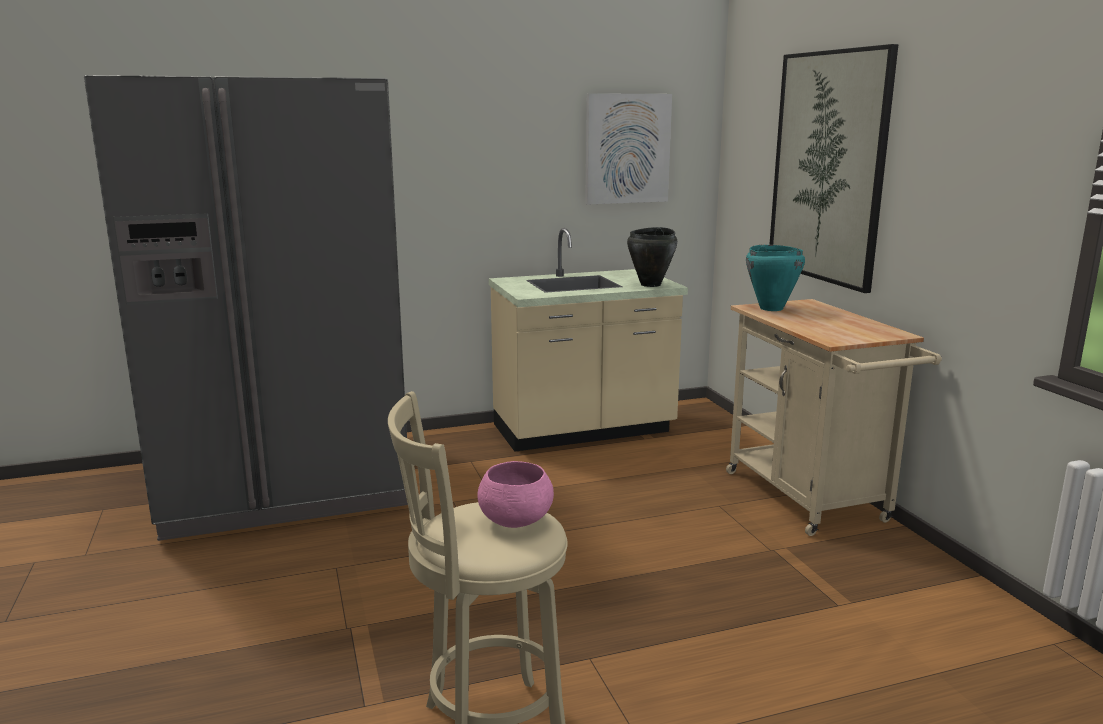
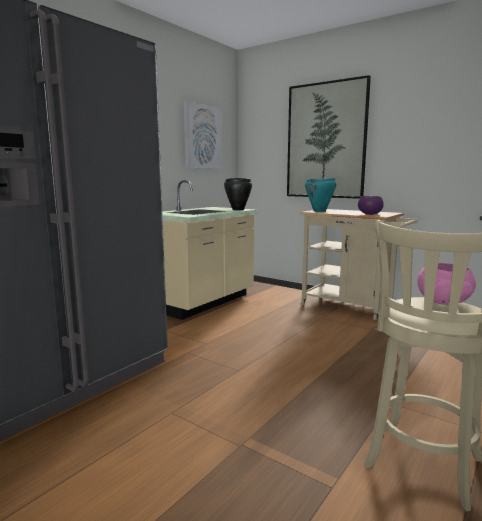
camera: 35 degrees left, 5 degrees down
(830, 332) = (370, 214): none -> purple bowl

